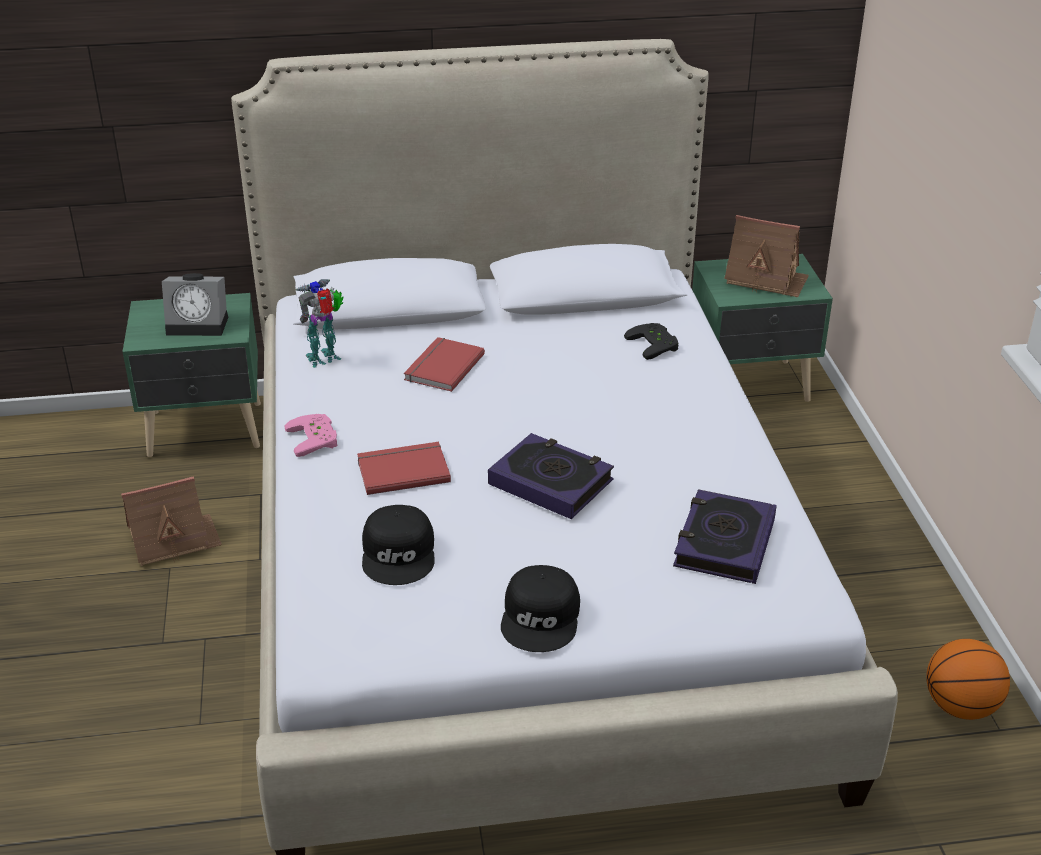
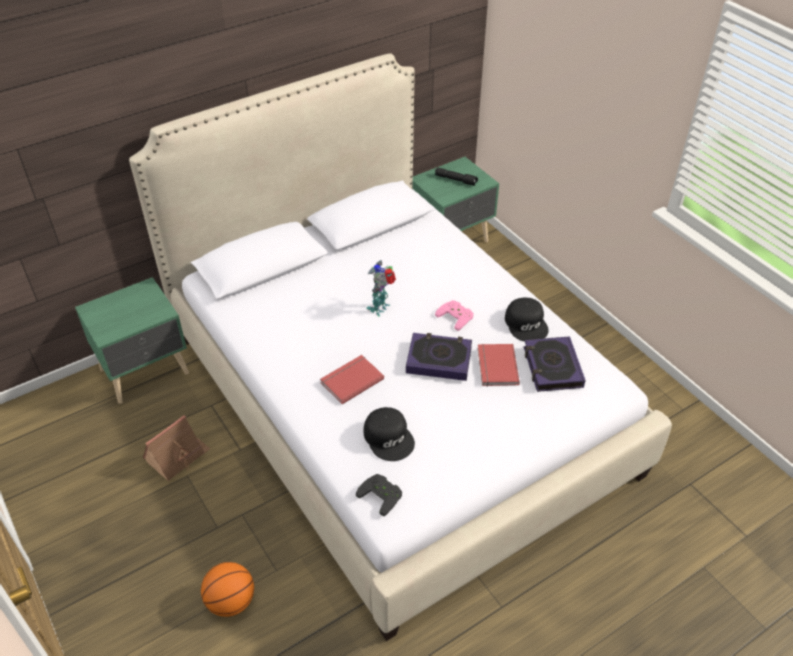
camera: 25 degrees left, 10 degrees up
(200, 324) = (136, 311): alarm clock -> none
(316, 438) = (283, 375): pink game controller -> pink game controller (457, 316)
(325, 359) = (248, 316): toy robot -> toy robot (380, 308)
(442, 367) = (323, 300): red book -> red book (496, 366)
(542, 617) = (491, 449): black cap -> black cap (527, 324)
(655, 344) = (434, 246): black game controller -> black game controller (382, 494)
(765, 279) = (456, 180): toy house -> black flashlight
(960, 706) = (659, 403): basketball -> basketball (231, 601)

